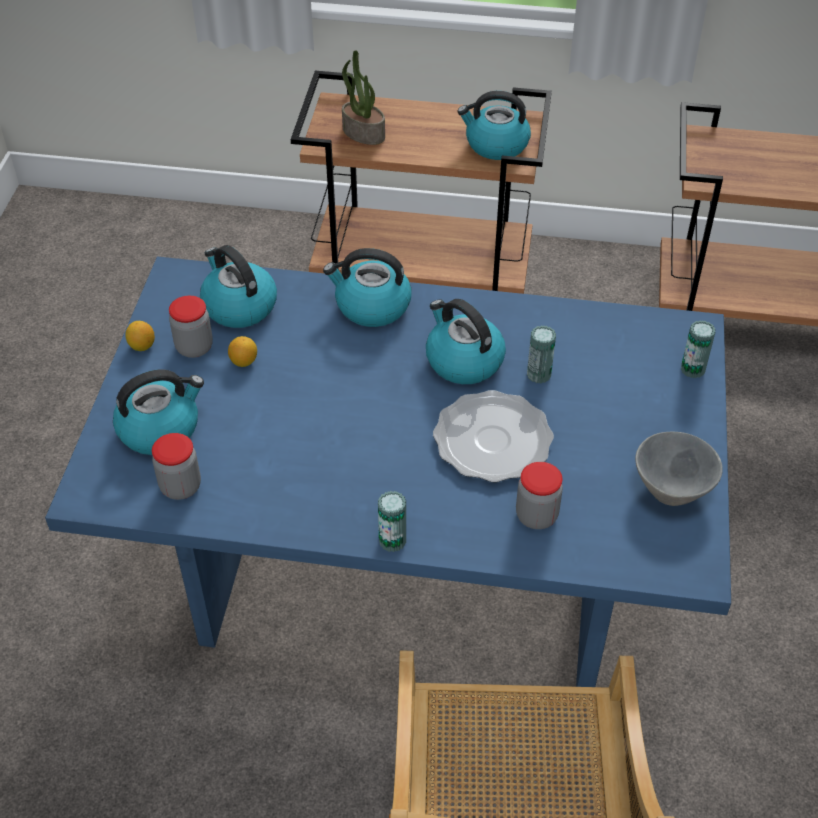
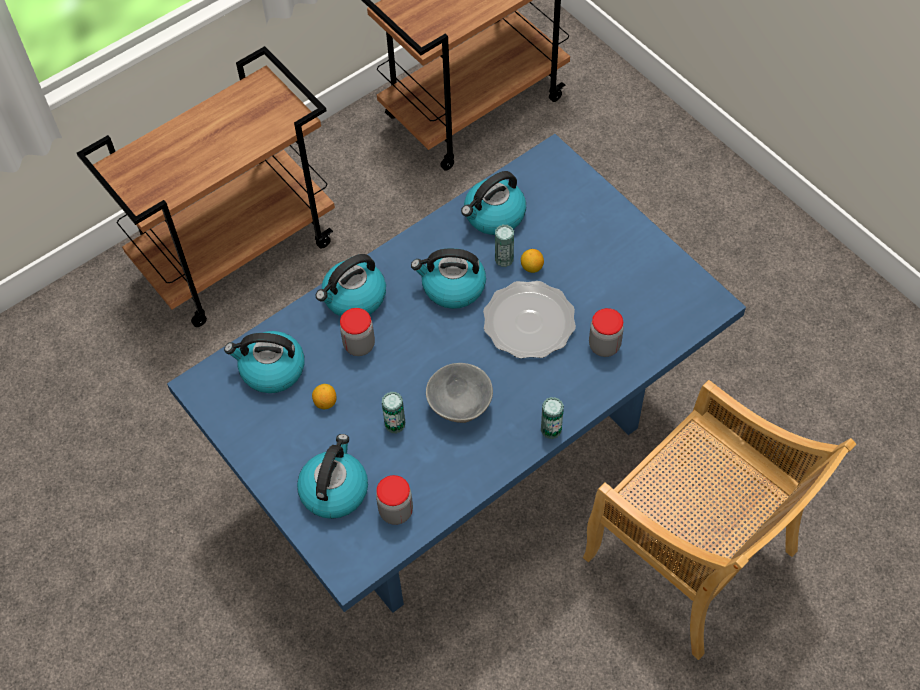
camera: 45 degrees left, 10 degrees up
(142, 346) = (247, 450): lemon -> lemon (532, 267)
(194, 347) = (282, 421): jar -> jar (359, 345)
(362, 133) = (165, 176): potted plant -> none
(495, 145) = (267, 115): kettle -> kettle (494, 216)
(674, 488) = (651, 266): grey bowl -> grey bowl (461, 405)
(692, 369) = (579, 184): can -> can (395, 424)

